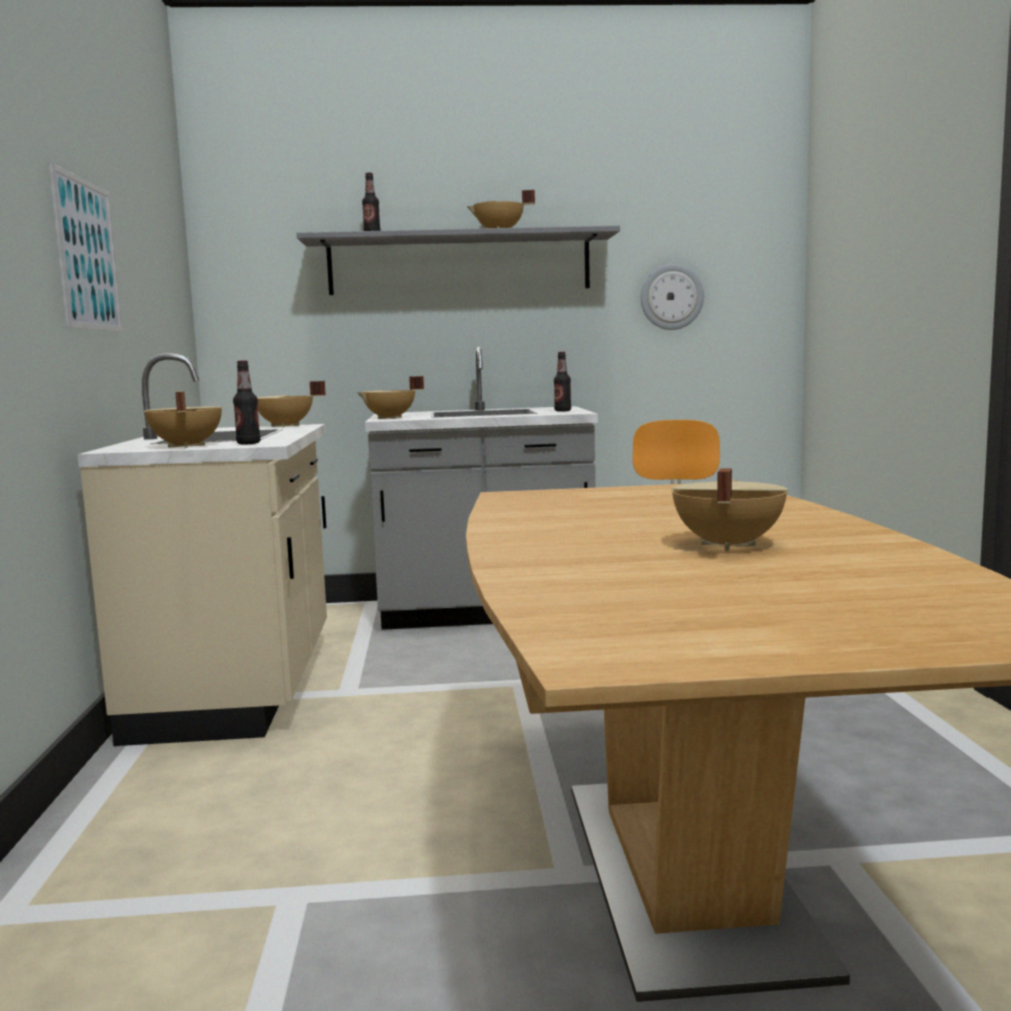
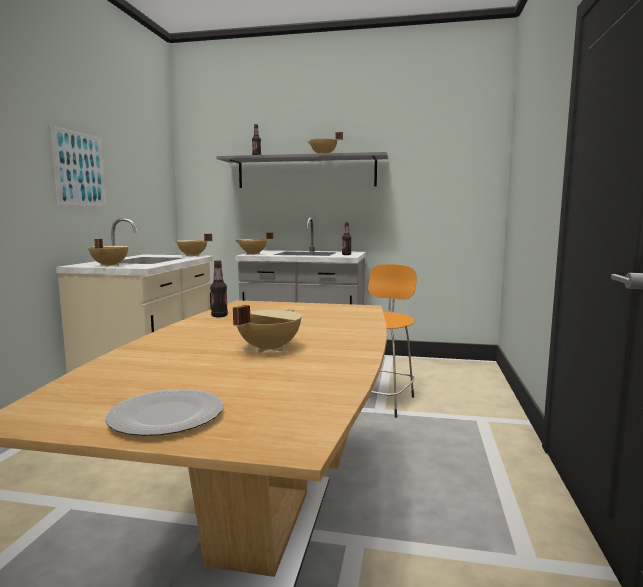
camera: 15 degrees right, 0 degrees up
(248, 443) = (138, 266): bottle -> bottle (219, 316)
(671, 297) = (424, 192): wall clock -> none
(812, 631) = (165, 416): none -> plate

